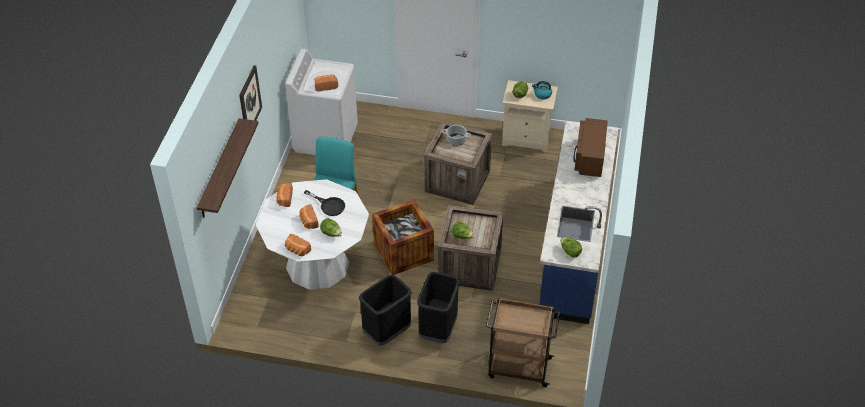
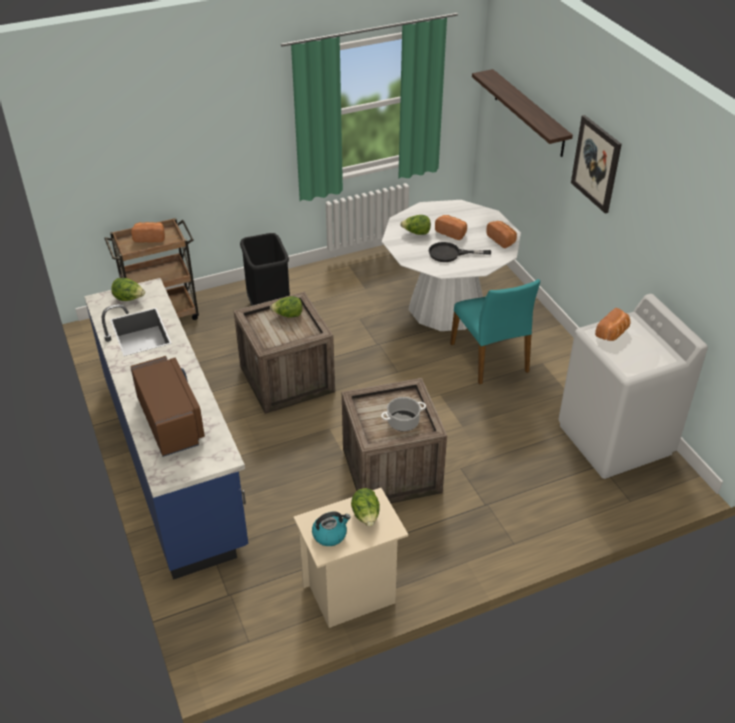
camera: 145 degrees right, 5 degrees down
(297, 250) = (431, 208): bread -> bread (150, 237)
(387, 332) = (317, 286): black trash can -> none
(403, 252) = (373, 358): crate -> none

